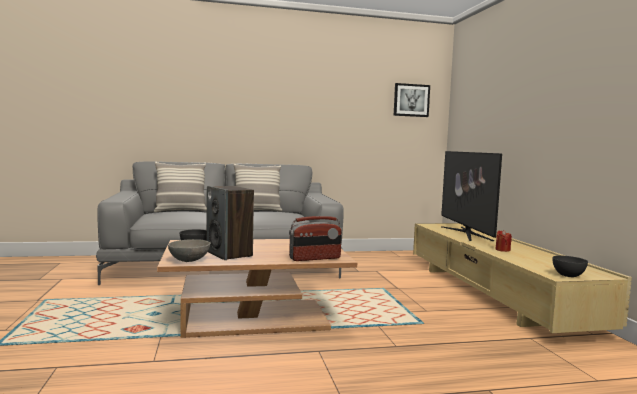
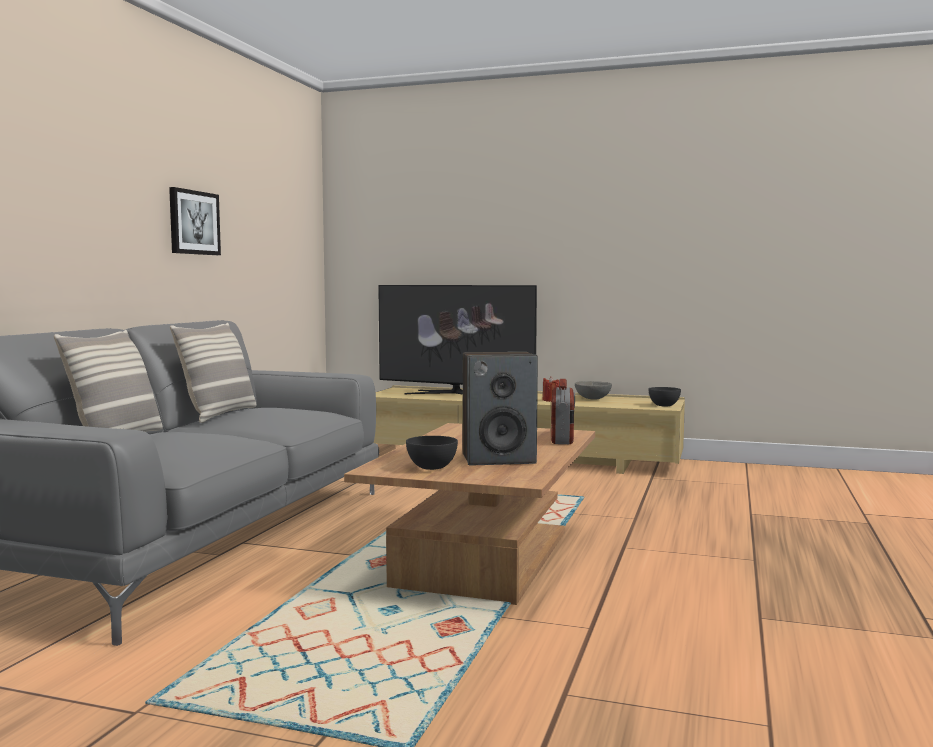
camera: 60 degrees left, 0 degrees up
(189, 260) = (520, 475): grey bowl -> grey bowl (592, 398)
(411, 100) = (293, 205): picture -> picture (193, 222)

